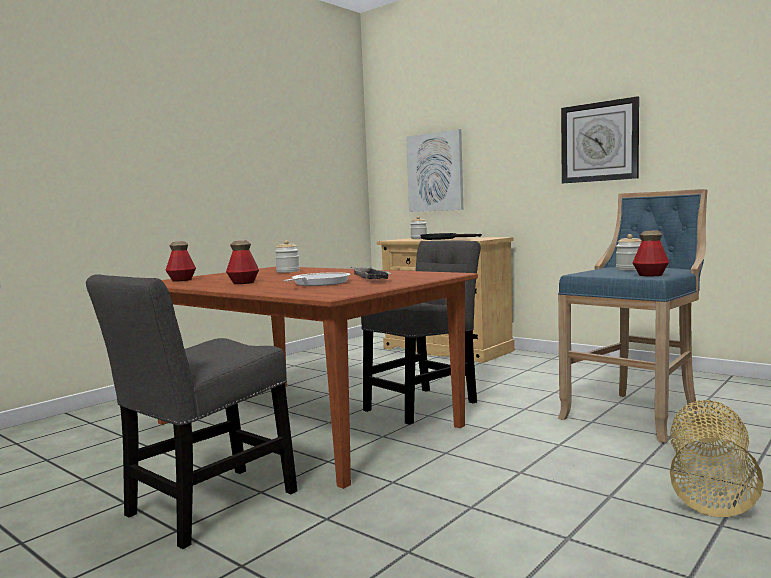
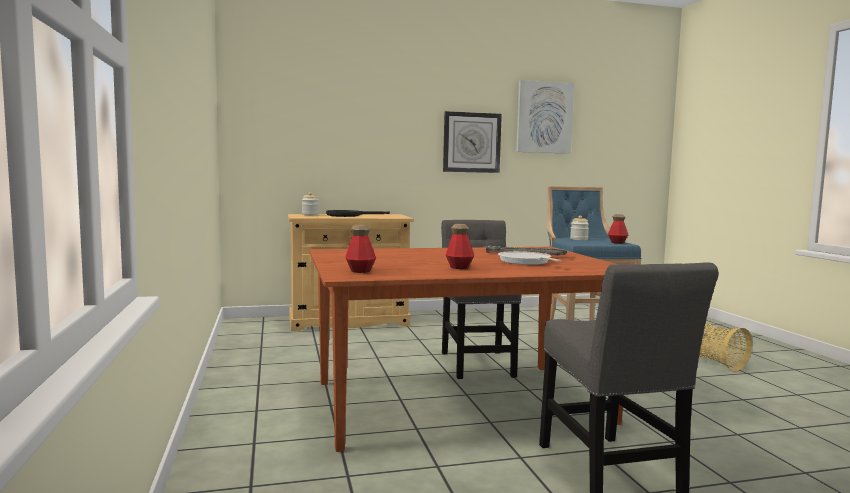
camera: 55 degrees left, 0 degrees up
(288, 271) = (389, 254): jar -> none
(435, 172) = (314, 149): picture -> picture (544, 117)

